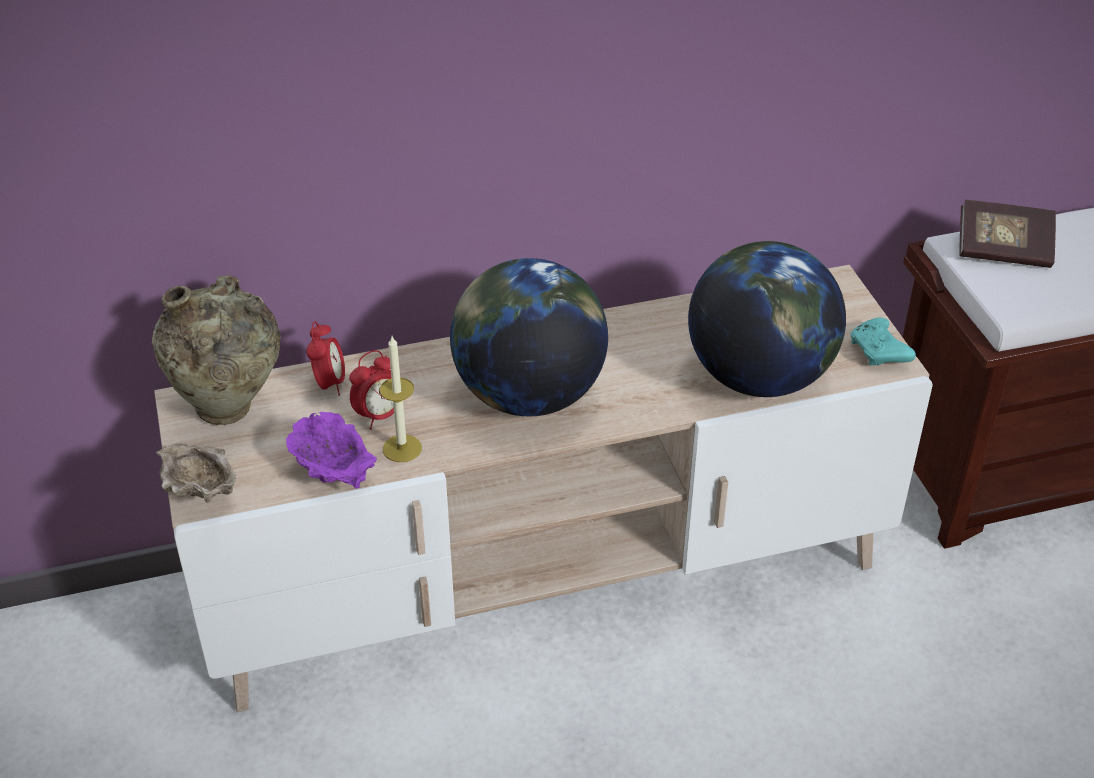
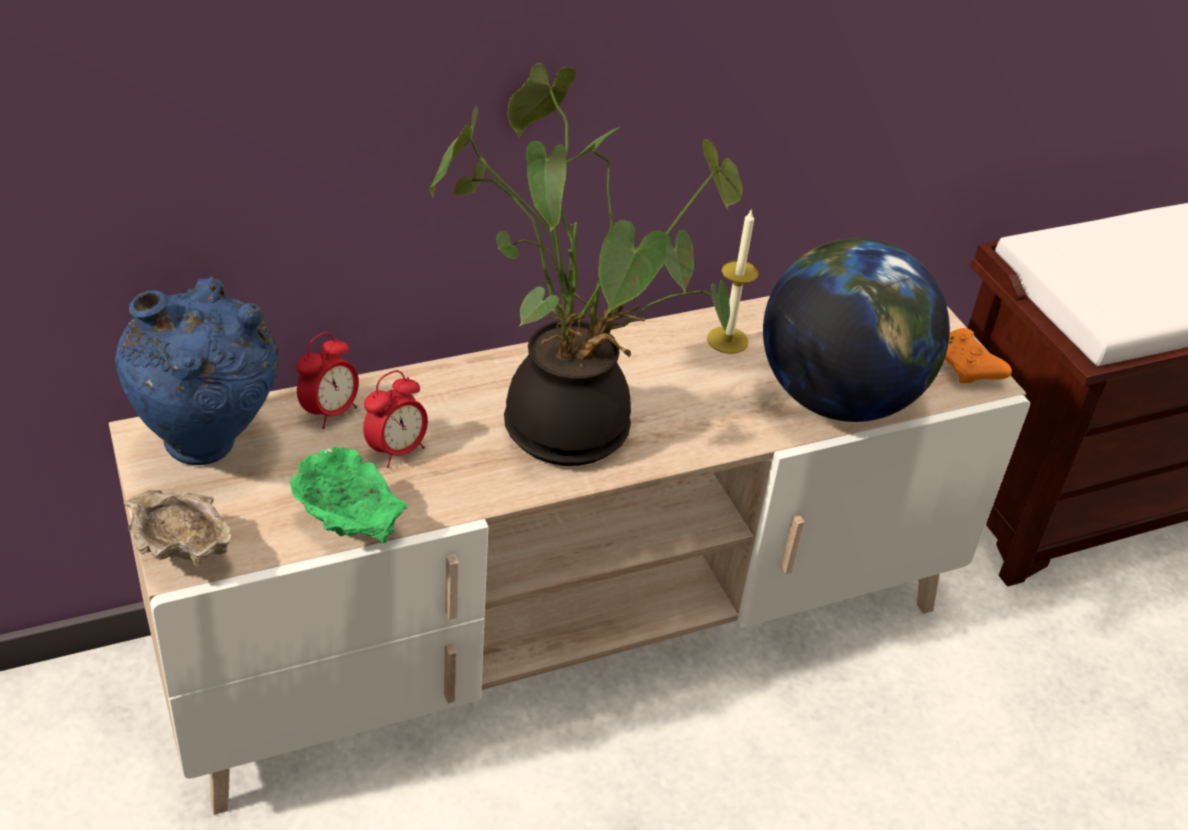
camera: 10 degrees left, 0 degrees up
(230, 412) = (209, 449): beige vase -> blue vase
(329, 384) = (330, 412): alarm clock -> alarm clock turned 45 degrees clockwise
(334, 474) = (349, 525): purple bowl -> green bowl
(402, 448) = (430, 490): candle -> candle (727, 340)
(528, 395) = (573, 423): globe -> potted plant
(879, 352) = (966, 368): turquoise game controller -> orange game controller
(1003, 251) = (1086, 253): book -> none

